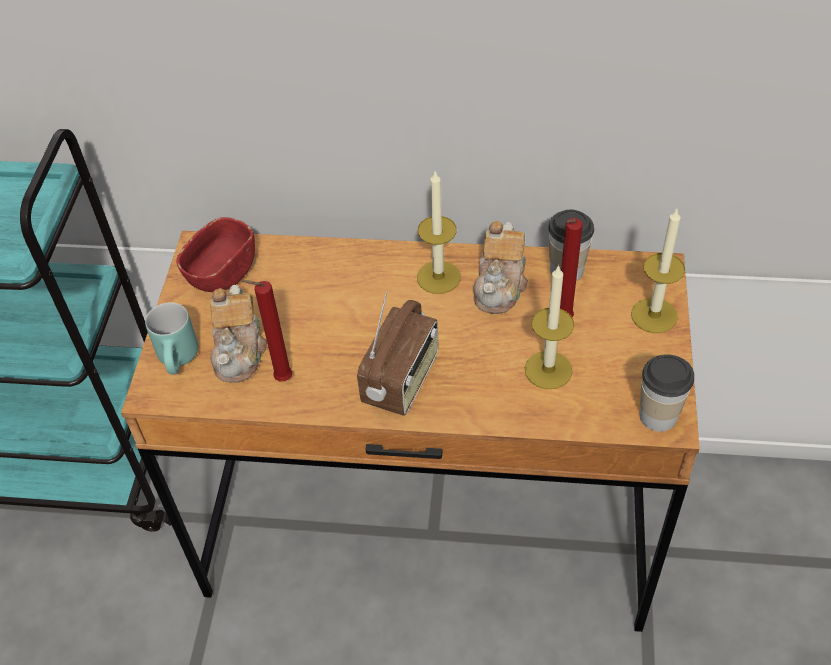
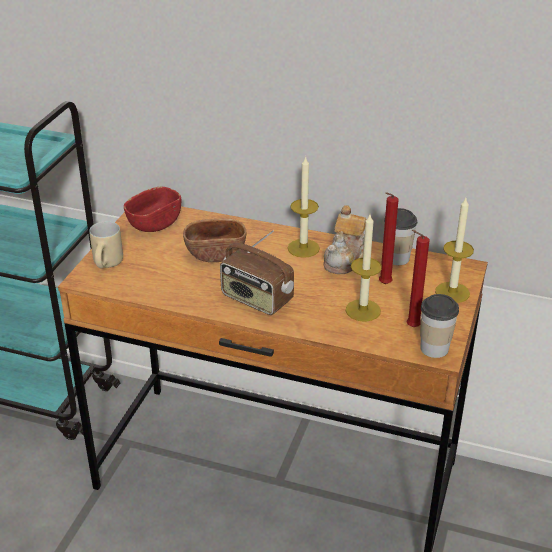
camera: 10 degrees right, 15 degrees down
(181, 360) = (109, 265): turquoise mug -> beige mug
(240, 351) = (150, 267): teapot -> none
(280, 379) = (172, 286): red candle -> red candle (410, 327)
(322, 310) = (215, 253): none -> brown bowl
(402, 380) = (256, 299): radio -> radio turned 90 degrees clockwise

